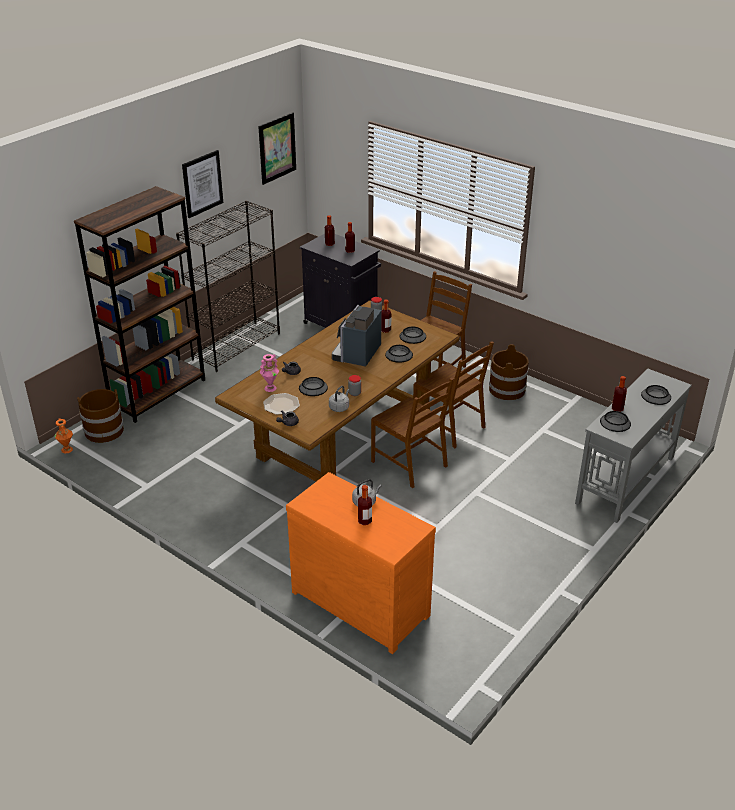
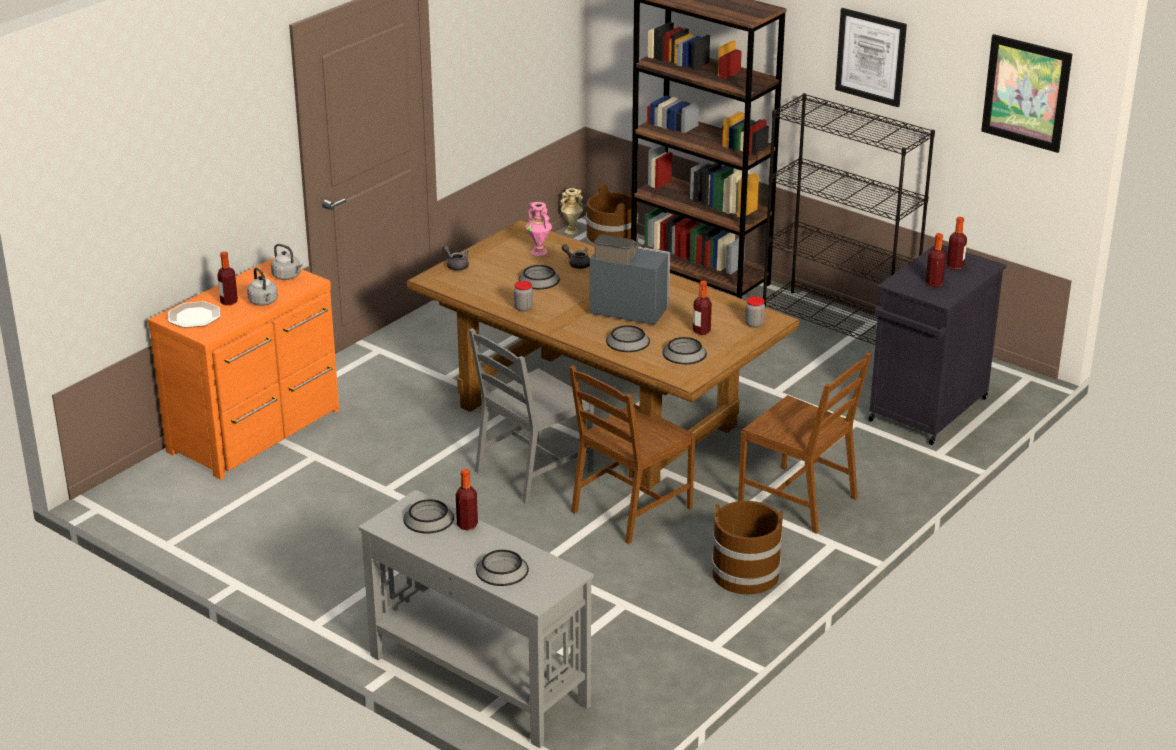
camera: 90 degrees right, 5 degrees down
(67, 449) = (571, 231): orange vase -> beige vase
(281, 405) = (498, 260): plate -> plate (193, 316)
(339, 407) = (489, 298): grey kettle -> grey kettle (288, 276)
(410, 464) = (532, 471): brown chair -> grey chair

